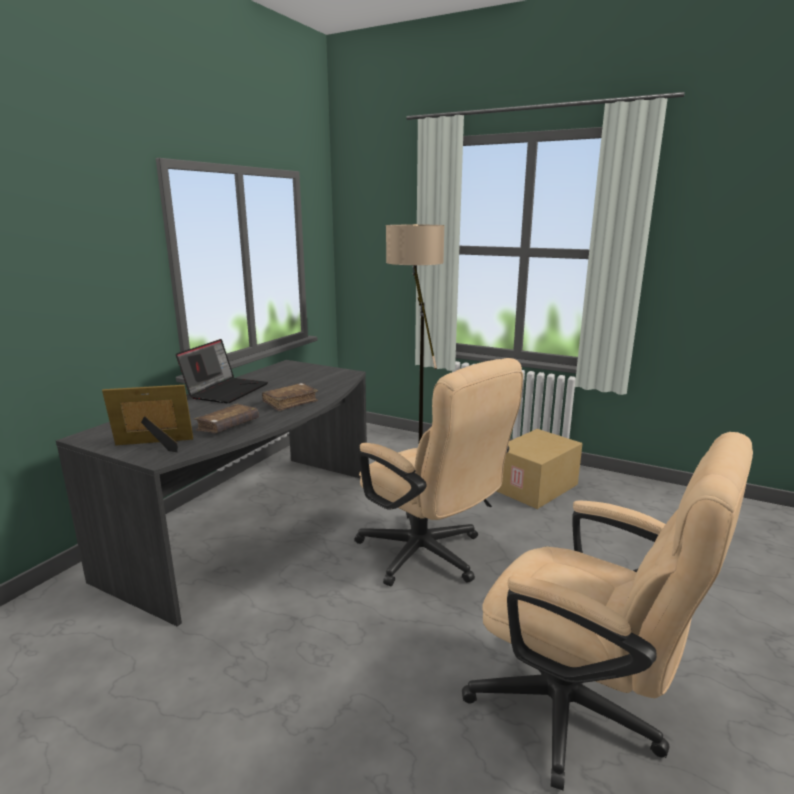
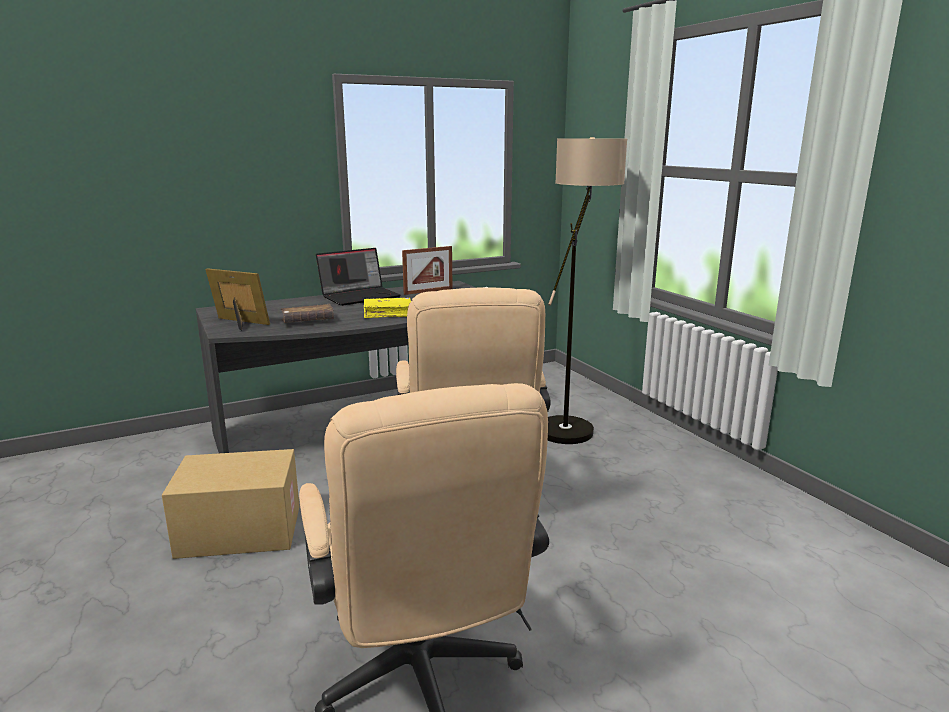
camera: 35 degrees right, 0 degrees up
(281, 374) = (428, 291): none -> picture frame
(290, 402) = (387, 314): brown book -> yellow book
(536, 487) = (679, 484): cardboard box -> cardboard box (238, 532)

